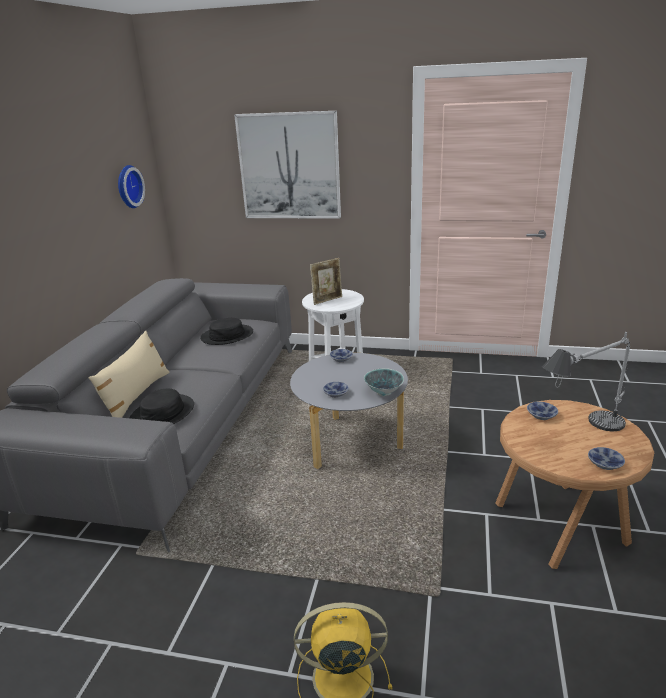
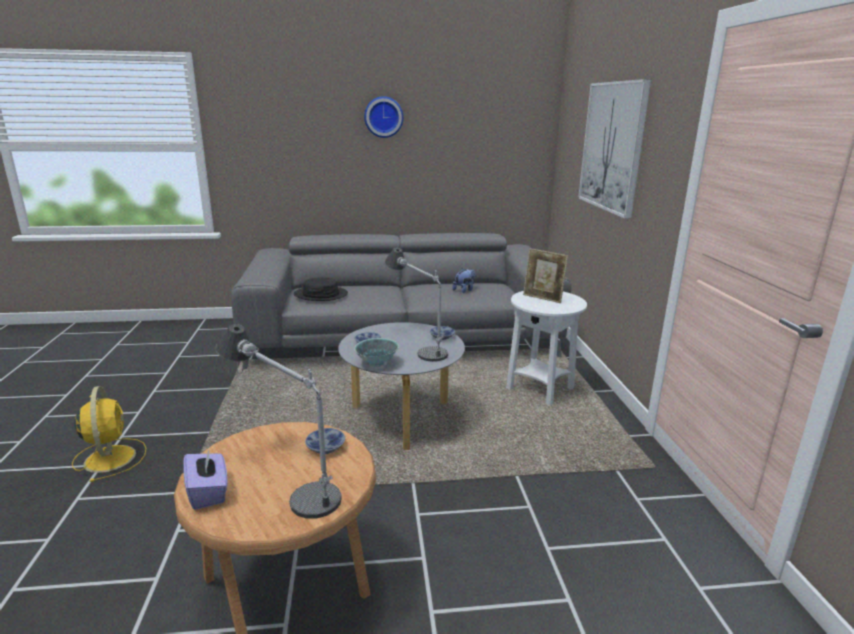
camera: 70 degrees right, 5 degrees down
(128, 186) = (496, 143): wall clock -> wall clock (383, 117)
(136, 396) = (347, 284): beige pillow -> none
(227, 335) = (464, 290): black hat -> plush toy
(349, 371) = (416, 343): none -> table lamp
(604, 464) = (208, 492): bowl -> purple tissue box

